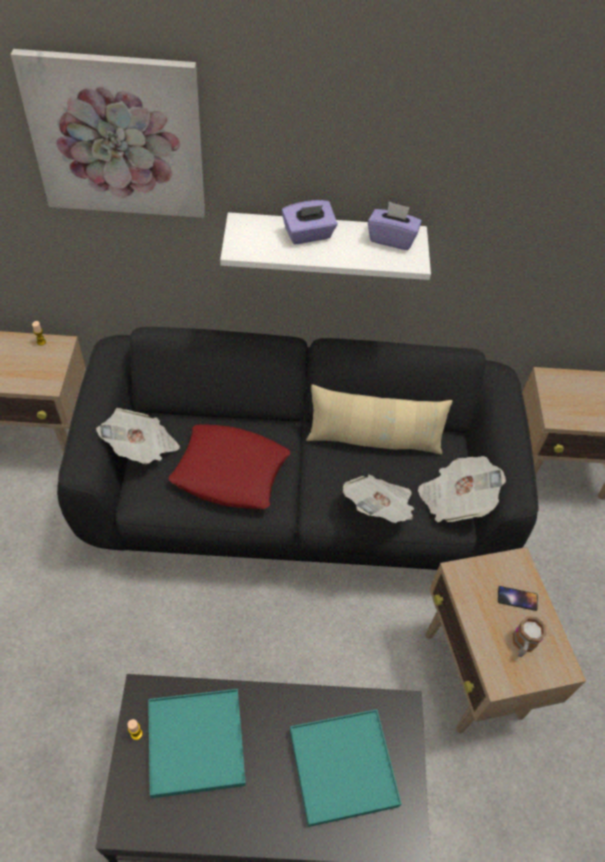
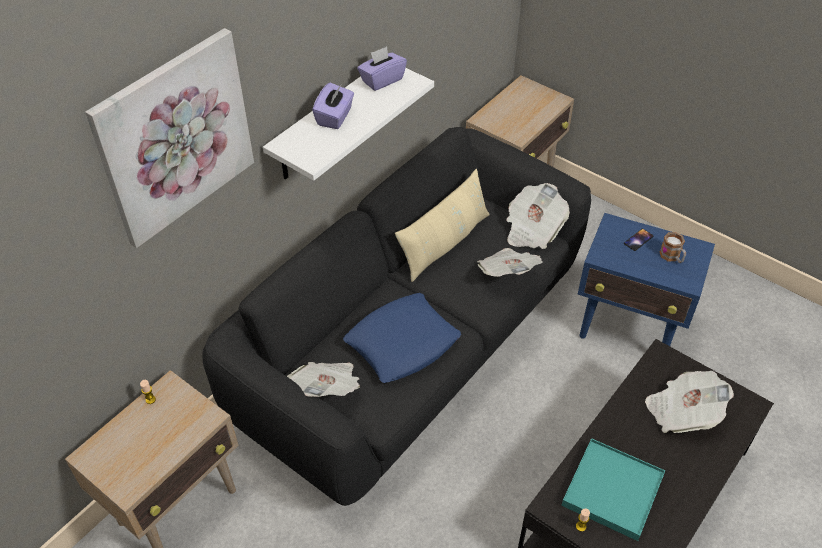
camera: 50 degrees left, 5 degrees down
(230, 472) = (402, 343): red pillow -> blue pillow
(342, 767) = (682, 412): turquoise tray -> newspaper
(473, 676) = (628, 331): beige side table -> blue side table

